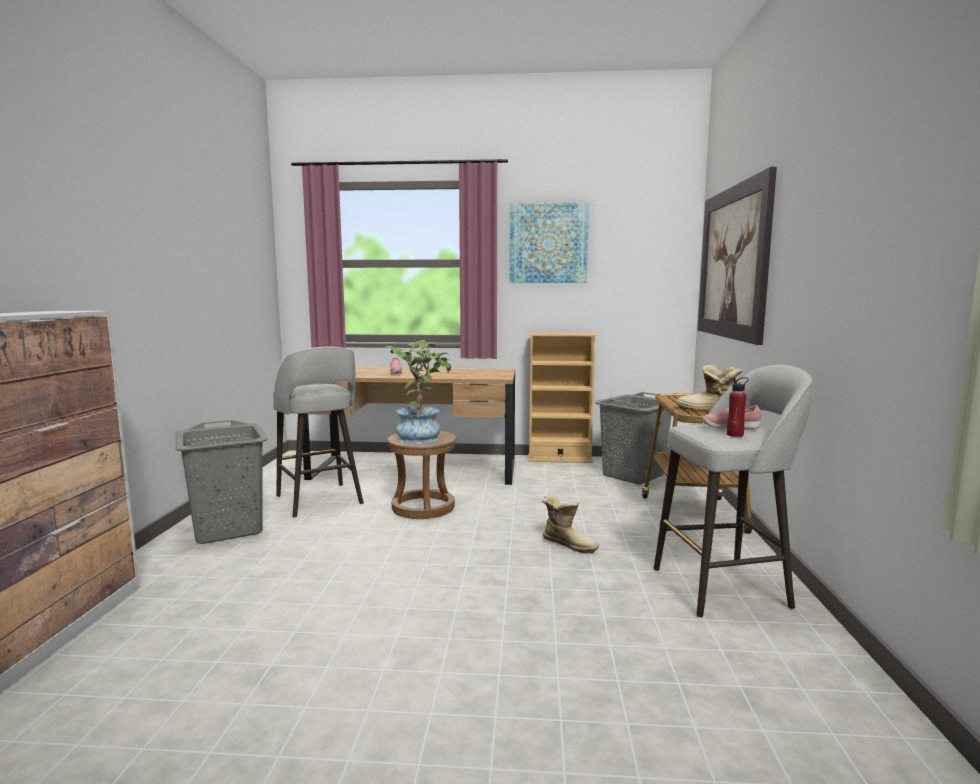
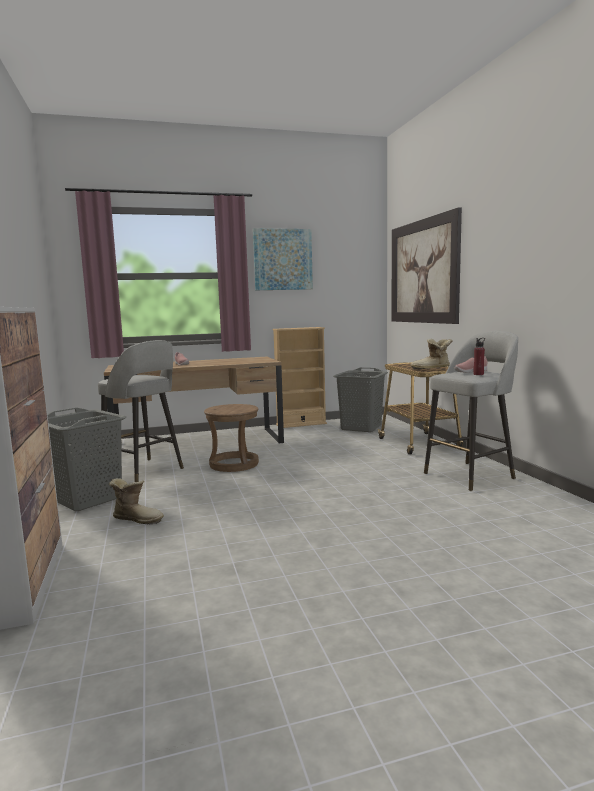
camera: 20 degrees left, 0 degrees up
(422, 437) = (231, 408): potted plant -> none
(569, 544) = (359, 469): boot -> boot (137, 519)

